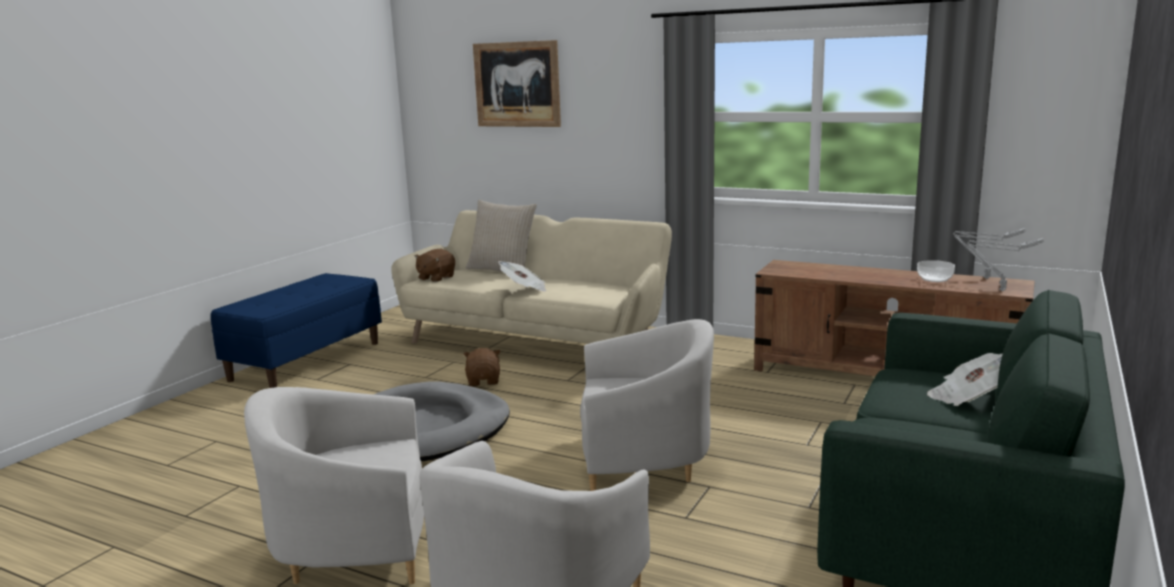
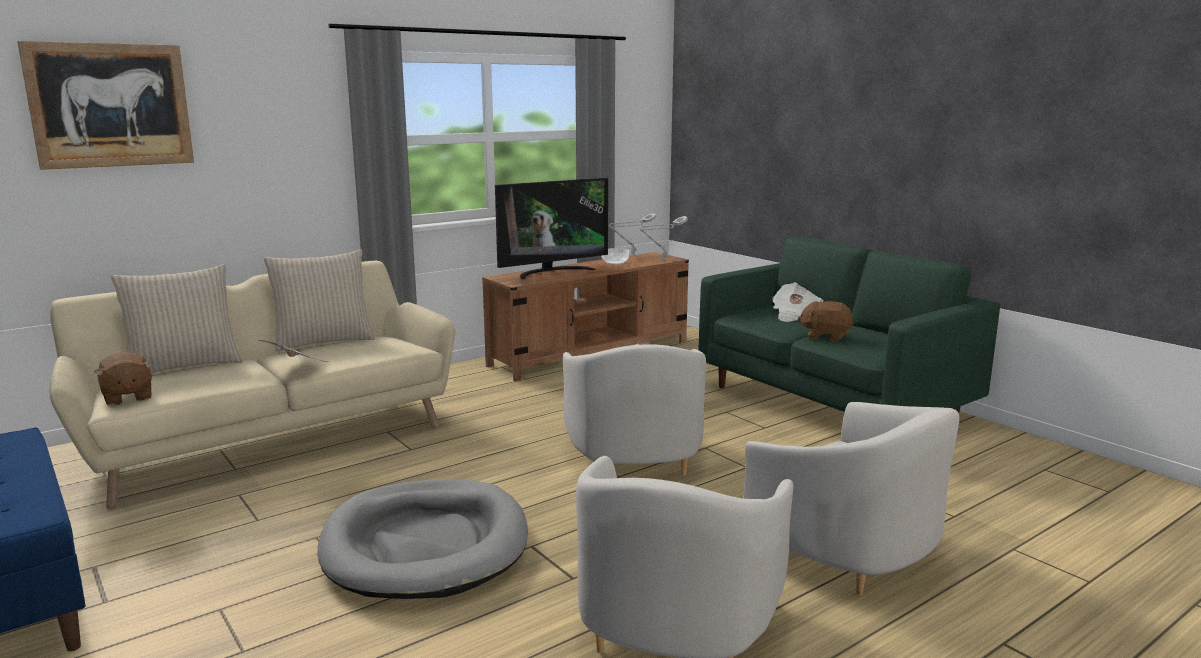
camera: 65 degrees left, 0 degrees up
(484, 381) = (336, 488): brown plush toy -> brown plush toy (825, 336)
(591, 279) = (323, 341): none -> beige pillow
(643, 461) = (635, 459): white armchair -> white armchair turned 150 degrees clockwise
(838, 271) = (552, 272): none -> television

